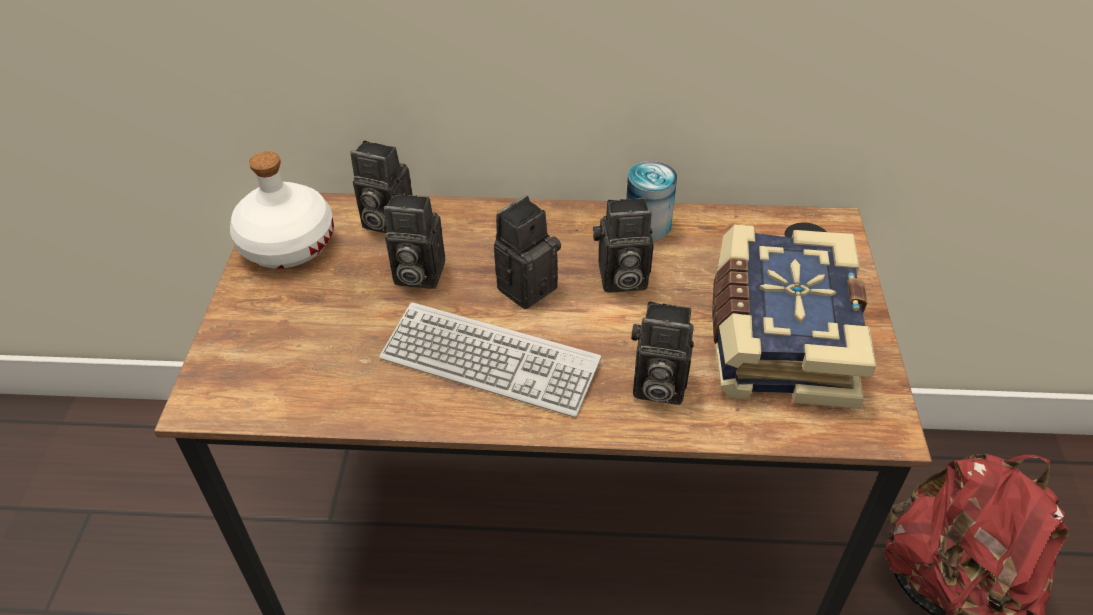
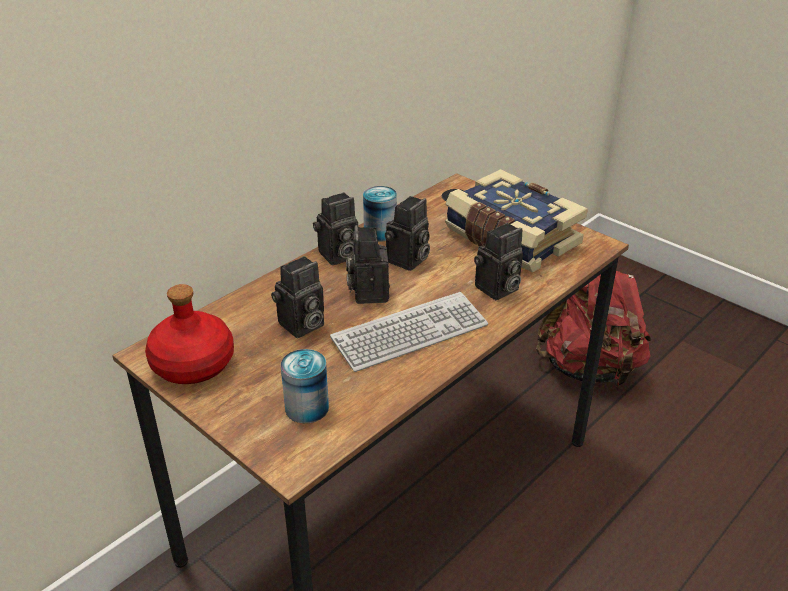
camera: 50 degrees left, 10 degrees down
(286, 244) = (192, 364): white bottle -> red bottle
(293, 359) = (307, 407): none -> can
(384, 221) = (233, 316): camera -> camera (337, 256)

